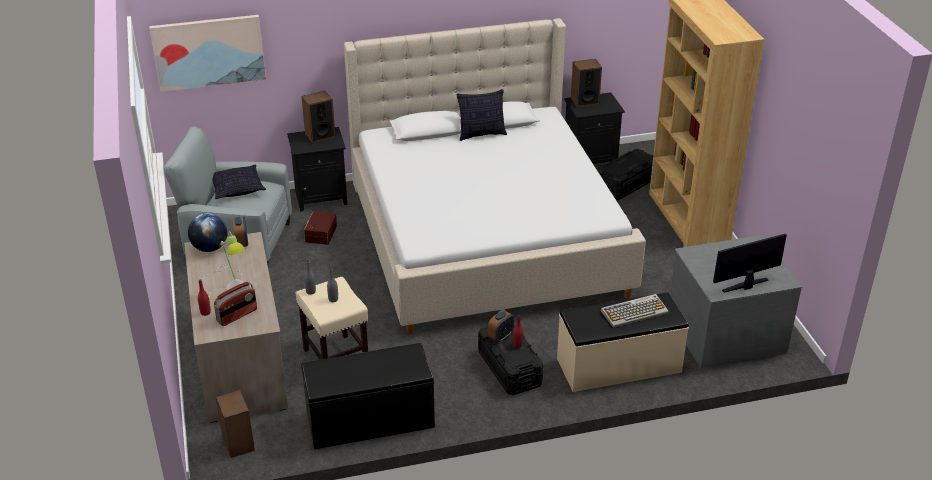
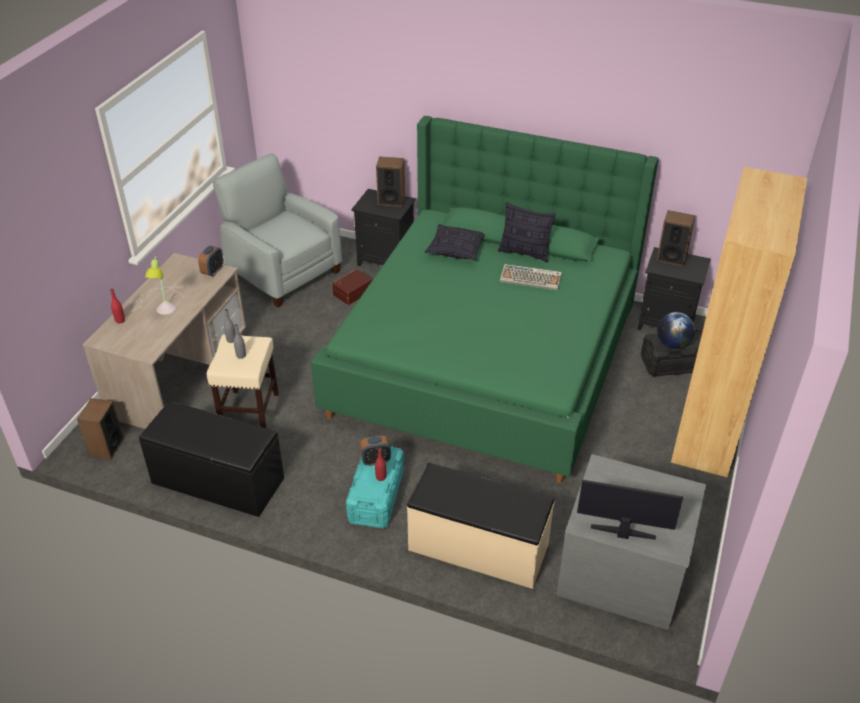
camera: 35 degrees right, 5 degrees up
(208, 52) = (303, 88): picture -> none
(210, 248) = (185, 265): globe -> globe (673, 344)
(237, 189) = (286, 223): pillow -> pillow (456, 250)
(237, 315) = (138, 334): radio -> none
(486, 237) = (487, 358): beige bed -> green bed
(509, 369) = (376, 496): black storage box -> turquoise storage box
(634, 311) = (496, 500): keyboard -> keyboard (531, 278)

